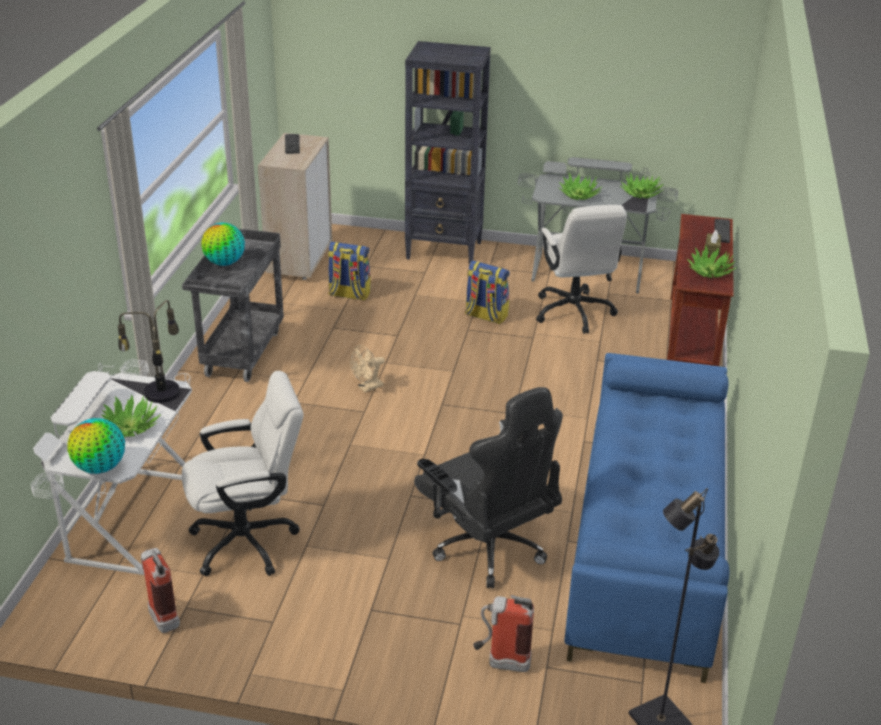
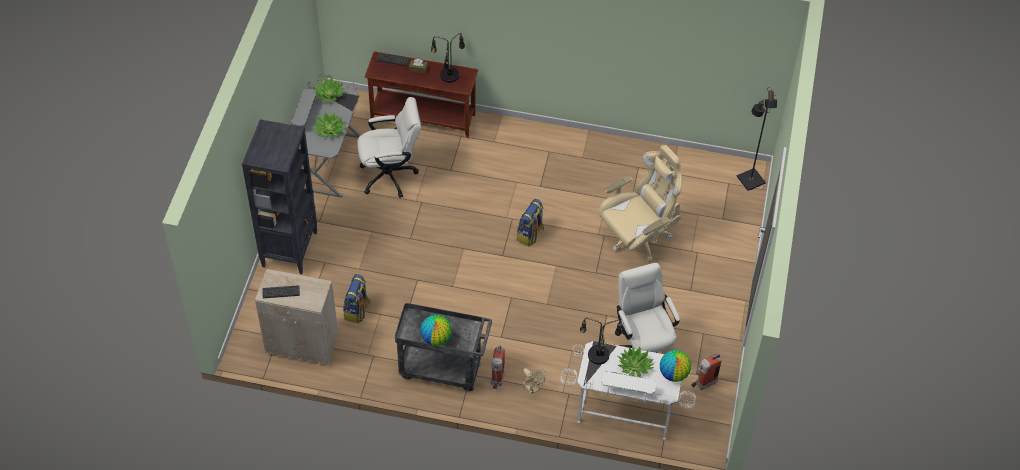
camera: 90 degrees left, 20 degrees up
(367, 388) = (484, 296): beige fan -> beige fan (532, 388)
(484, 545) = (636, 239): black office chair -> beige office chair
(485, 316) = (392, 227): backpack -> backpack (530, 234)
(501, 663) = (721, 236): fire extinguisher -> fire extinguisher (497, 381)
(646, 543) = (630, 168): blue sofa -> none
(710, 272) = (449, 75): potted plant -> table lamp

